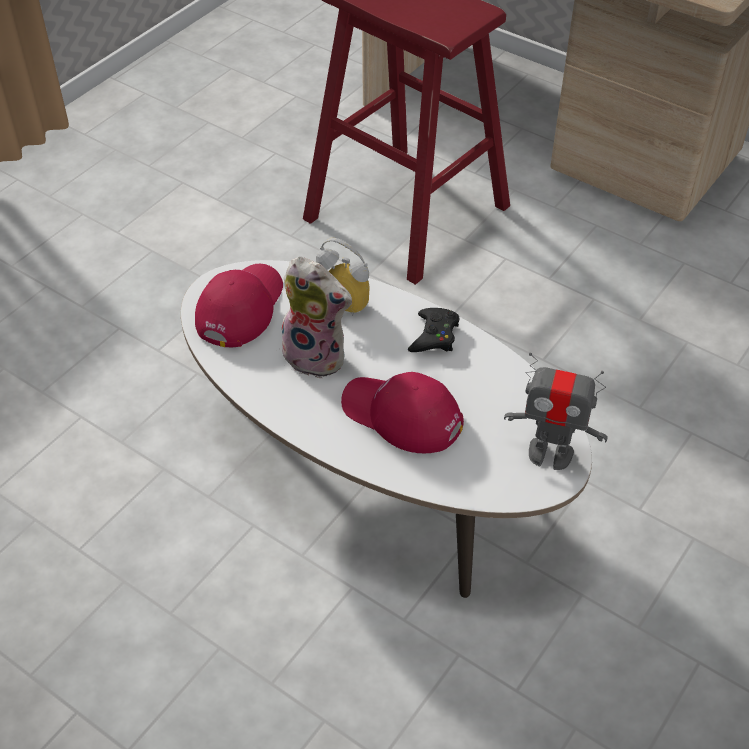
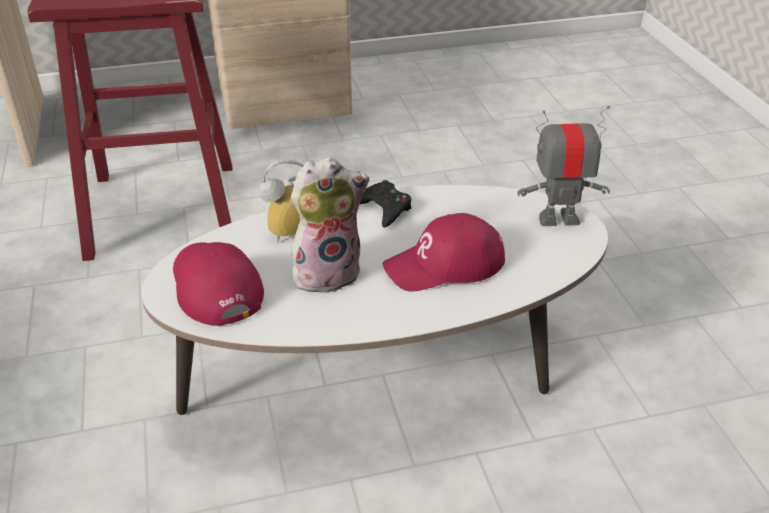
camera: 50 degrees left, 10 degrees down
(550, 453) = (558, 219): toy robot -> toy robot turned 150 degrees counterclockwise

